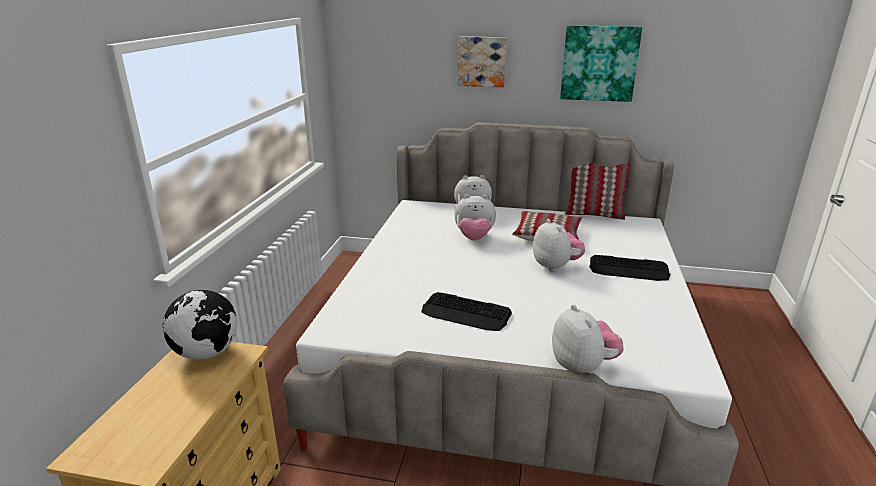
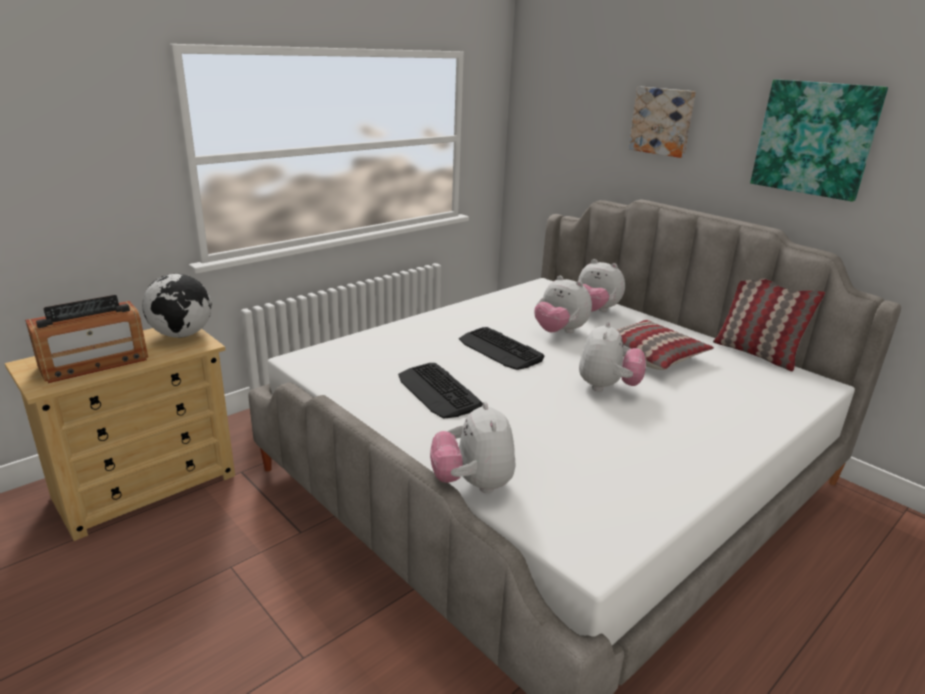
camera: 35 degrees right, 0 degrees up
(161, 418) = (94, 363): none -> radio
(582, 367) = (473, 484): plush toy -> plush toy turned 150 degrees clockwise
(629, 269) = (700, 422): keyboard -> keyboard (500, 349)

